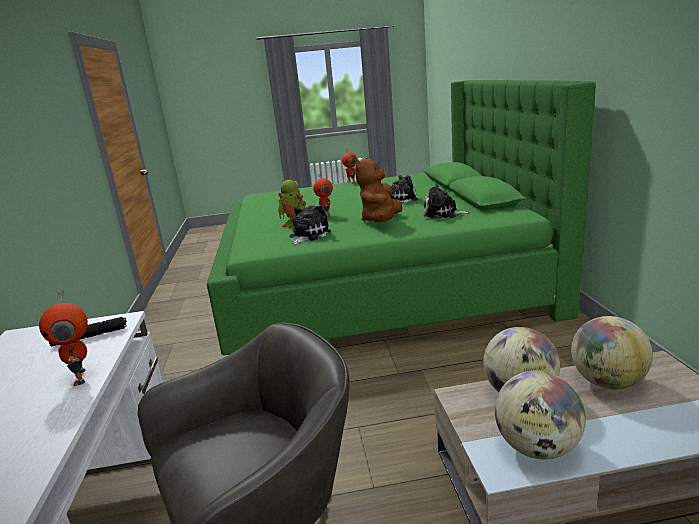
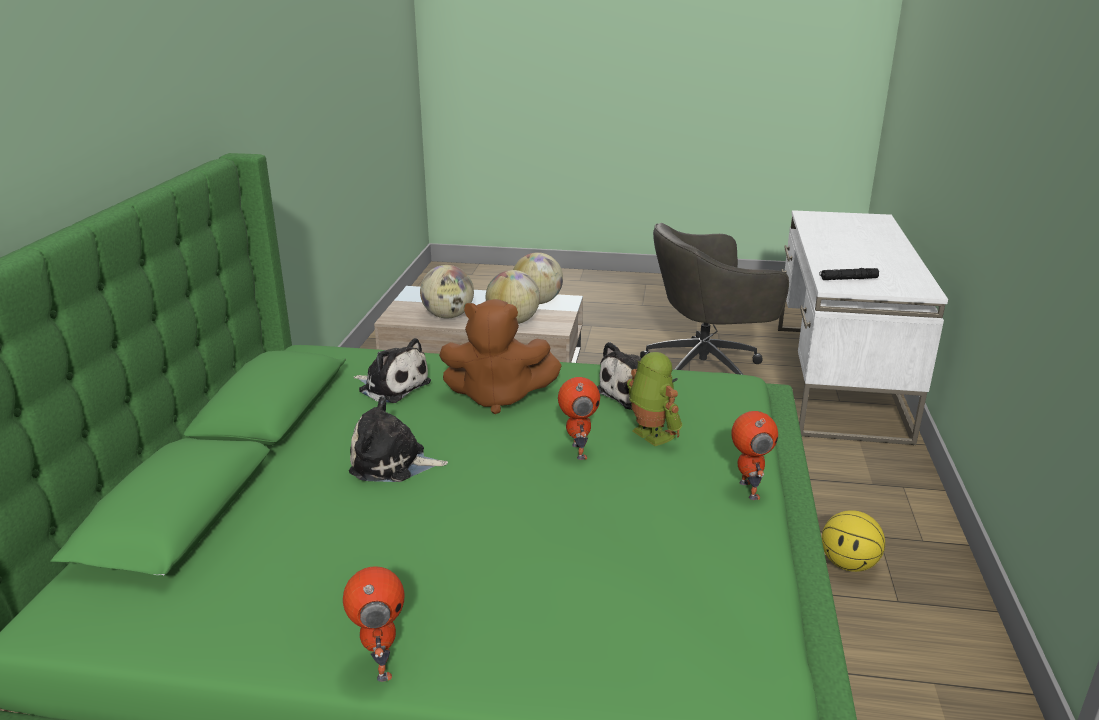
camera: 165 degrees left, 5 degrees up
(82, 376) = (824, 257): toy robot -> toy robot (747, 490)
(190, 354) = (849, 565): none -> basketball
(381, 221) = (498, 397): brown plush toy -> brown plush toy turned 60 degrees clockwise

